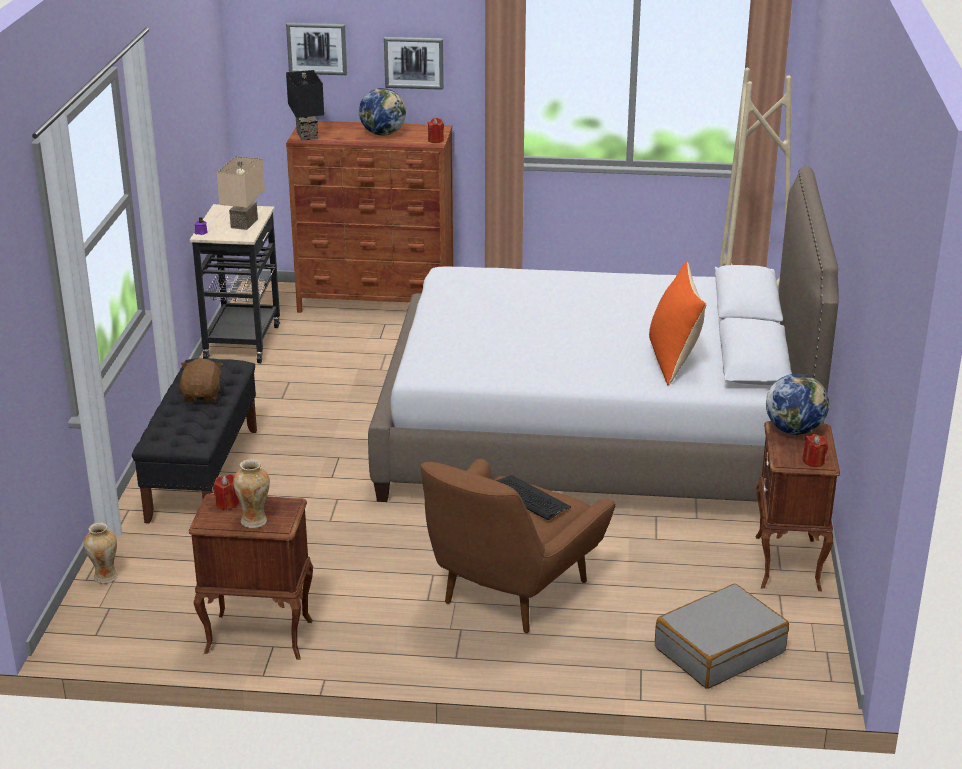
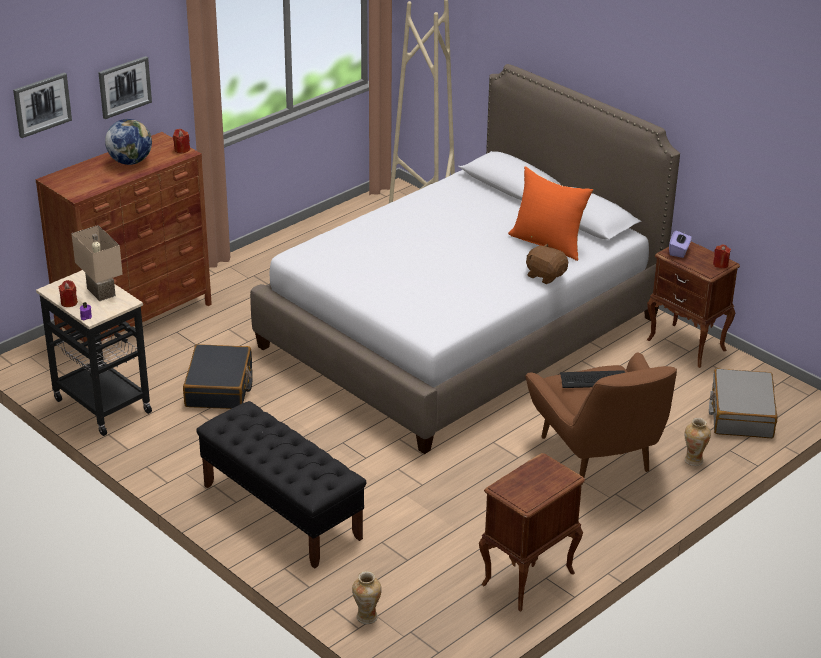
camera: 50 degrees left, 5 degrees up
(202, 396) = (274, 443): brown plush toy -> brown plush toy (545, 275)
(227, 504) = (512, 485): red candle -> red candle (69, 303)
(255, 521) = (550, 484): vase -> vase (694, 460)
(309, 135) = (77, 189): black table lamp -> none
(336, 373) = (219, 387): none -> black suitcase
(794, 430) = (679, 251): globe -> purple tissue box

